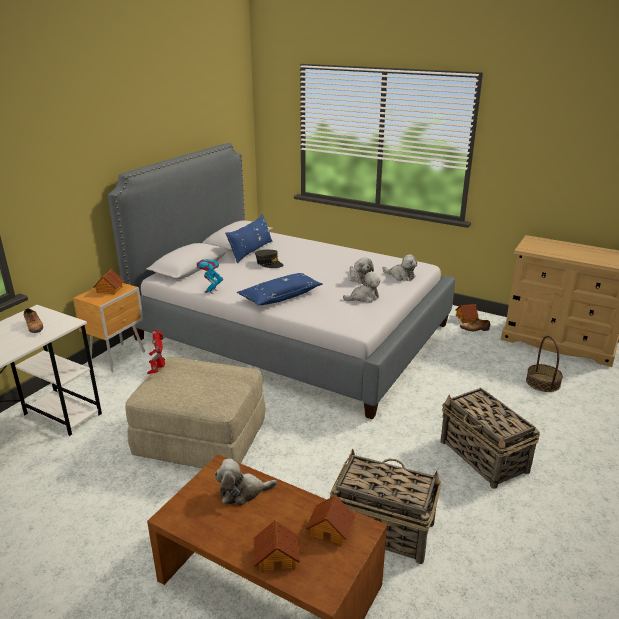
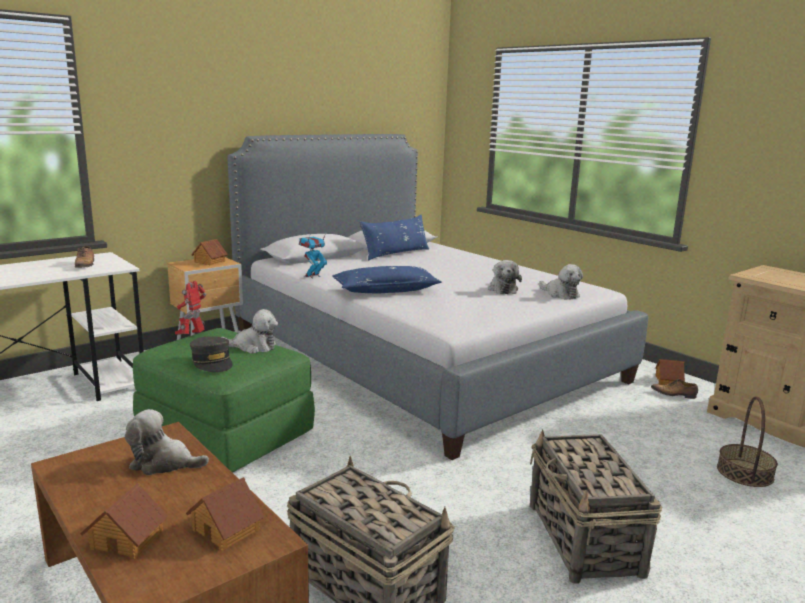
camera: 20 degrees right, 10 degrees down
(200, 440) = (224, 434): beige ottoman -> green ottoman
(269, 263) = (404, 264): grey cap -> grey cap (212, 362)
(363, 298) = (489, 305): plush toy -> plush toy (253, 347)

